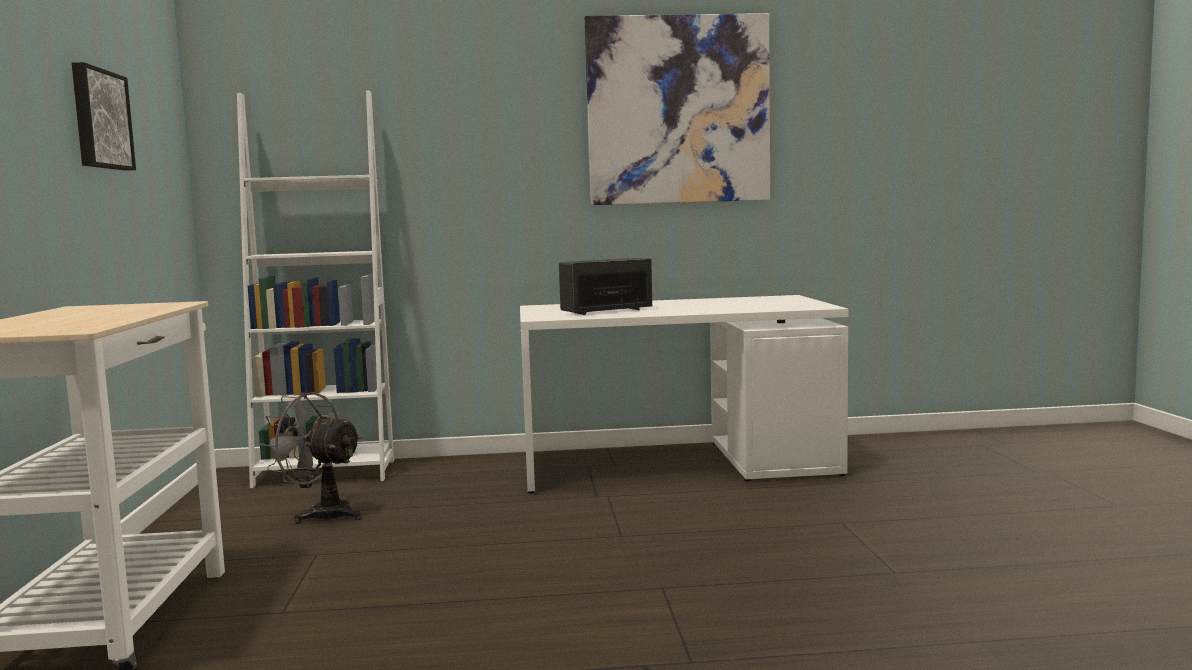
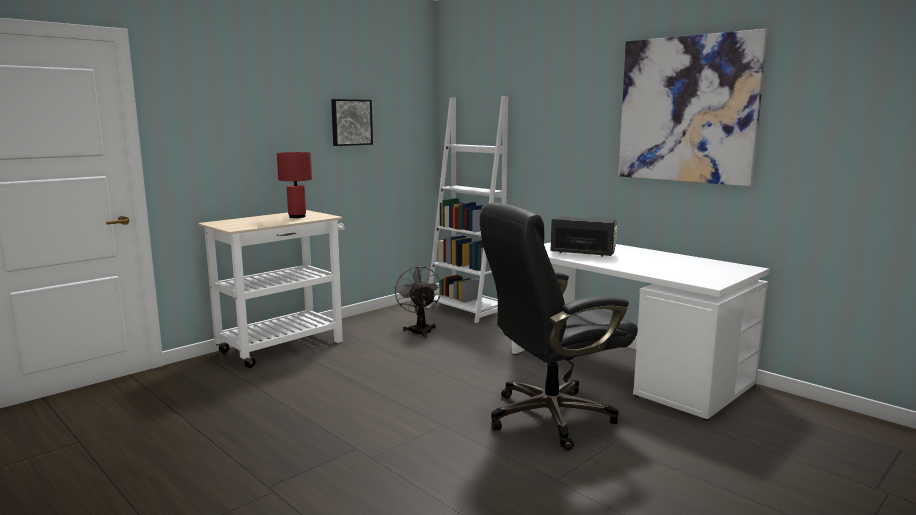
camera: 50 degrees right, 5 degrees up
(112, 310) = (297, 217): none -> red table lamp
(737, 527) = (553, 416): none -> black office chair

